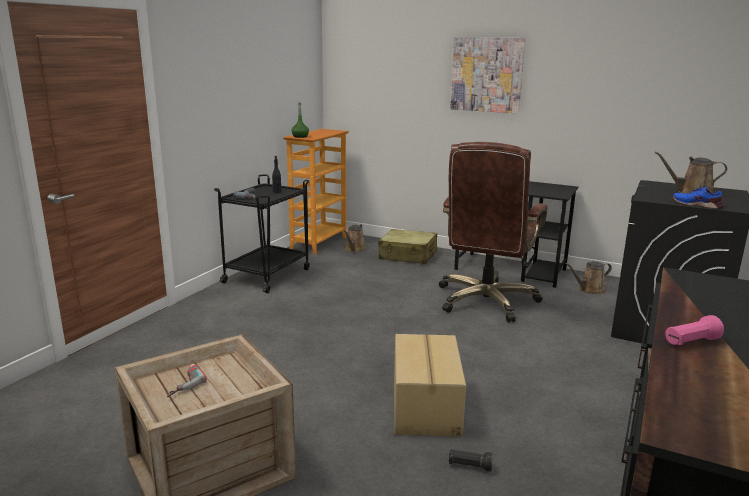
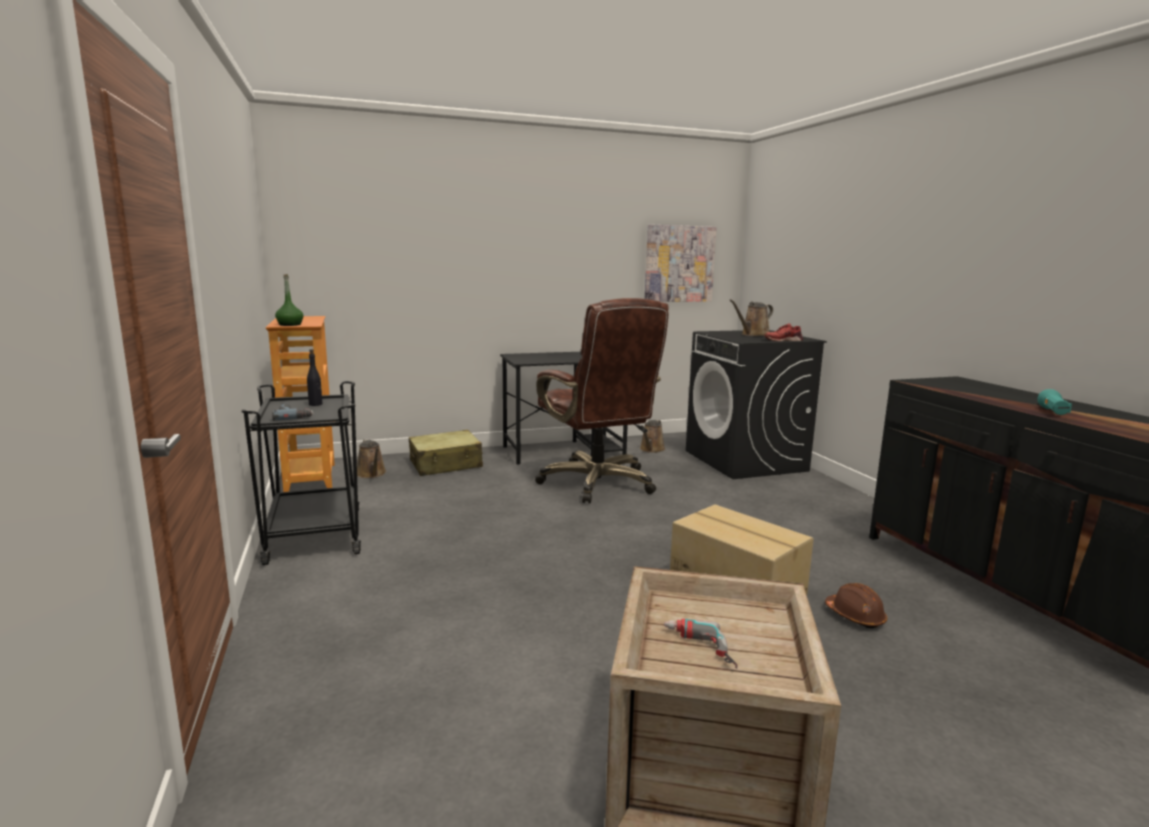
camera: 45 degrees left, 5 degrees down
(469, 466) = (855, 616): black flashlight -> brown hard hat
(487, 74) = (503, 237): picture -> picture (679, 264)
(690, 342) = (1053, 412): pink flashlight -> turquoise flashlight
(697, 204) = (783, 340): blue shoe -> red shoe

